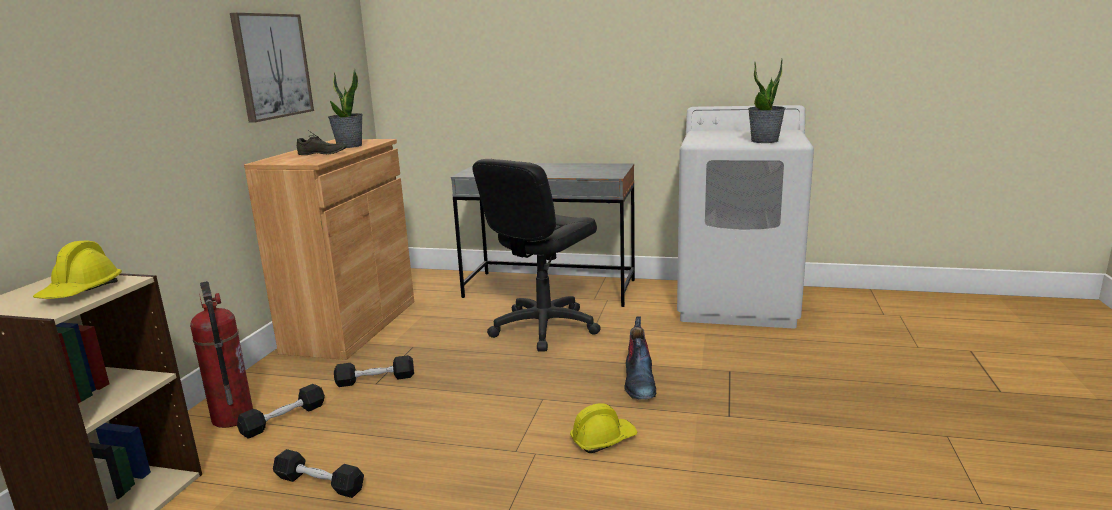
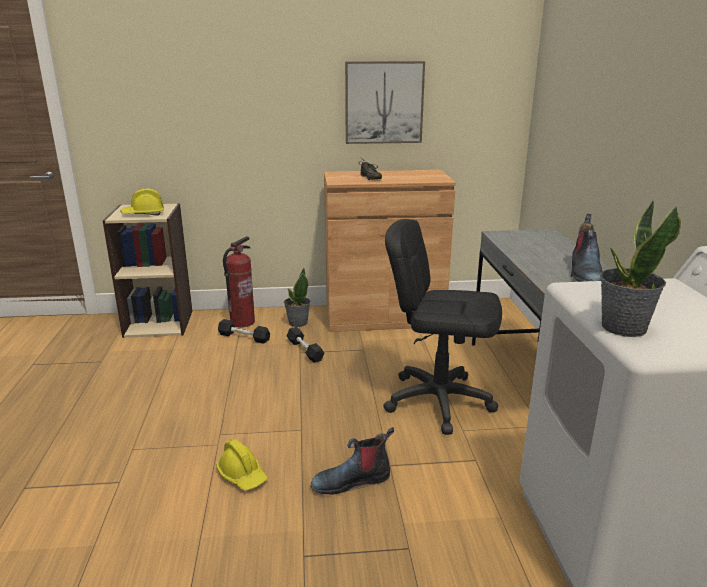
camera: 70 degrees right, 5 degrees up
(319, 483) = (175, 371): black dumbbell -> none
(349, 146) = (408, 177): potted plant -> potted plant (297, 323)
(585, 168) = (584, 273): none -> boot

